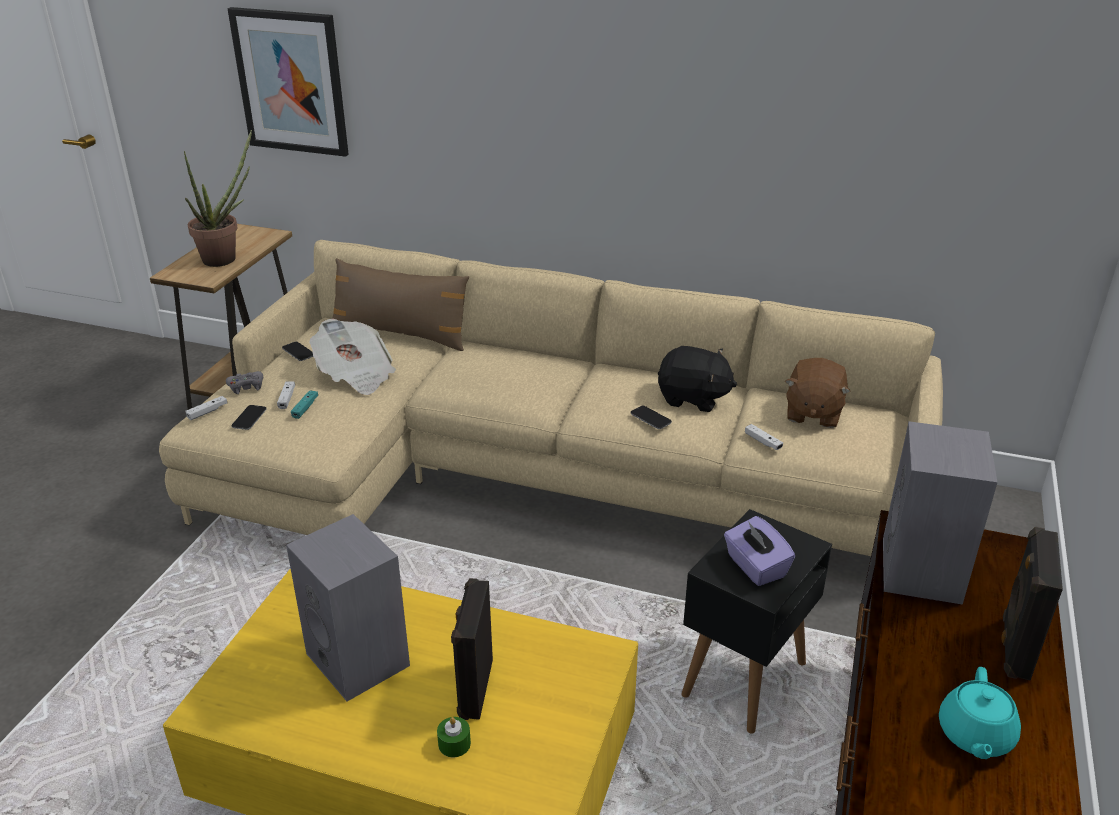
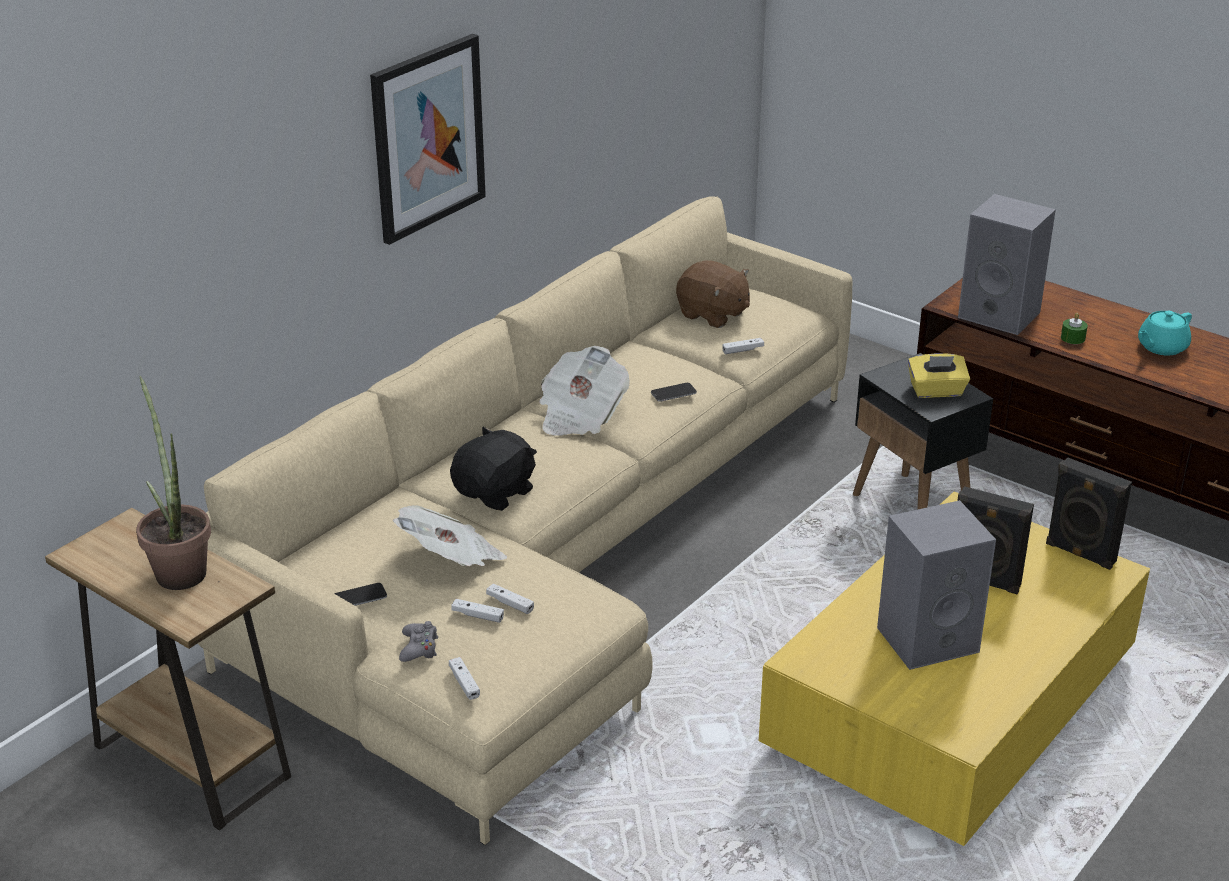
camera: 70 degrees left, 0 degrees up
(249, 418) = (502, 650): phone -> none
(291, 82) = (112, 292): picture -> picture (427, 138)
(305, 408) = (510, 603): turquoise game controller -> white game controller
(401, 334) = (364, 517): brown pillow -> none
(454, 744) = (1044, 601): green candle -> green candle (1073, 338)
(585, 383) = (580, 415): none -> newspaper
(693, 398) = (648, 364): black plush toy -> black plush toy (496, 493)
(755, 567) = (936, 391): purple tissue box -> yellow tissue box
(974, 735) = (1161, 347): turquoise teapot -> turquoise teapot turned 105 degrees clockwise
(1013, 647) = (1086, 309): black speaker -> black speaker (1080, 554)

